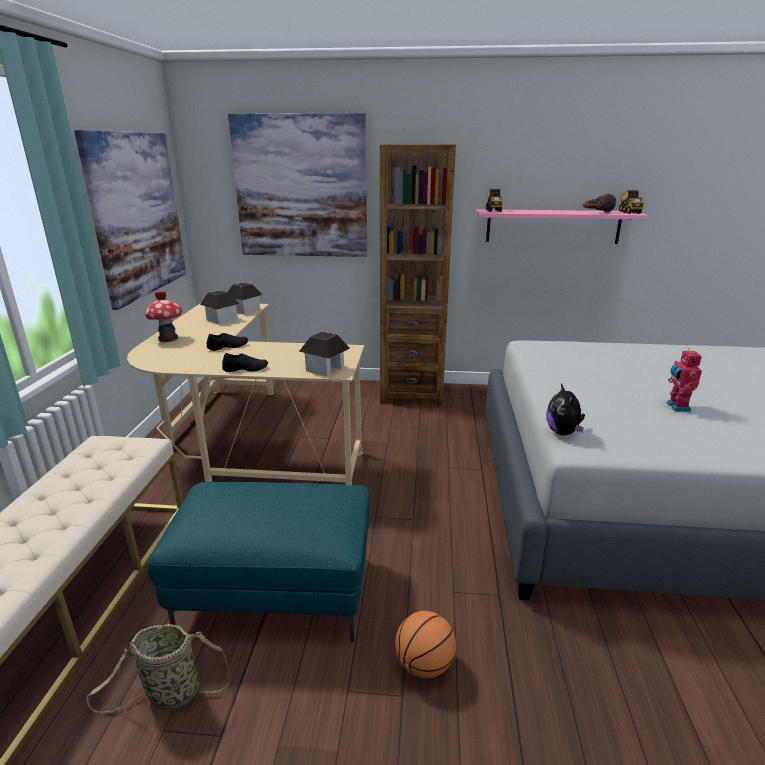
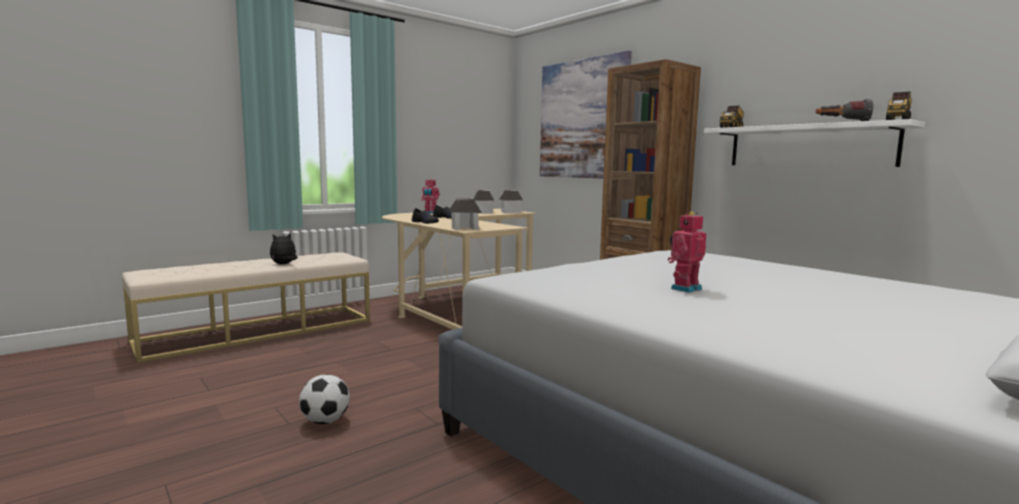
camera: 45 degrees right, 15 degrees down
(137, 215) = (455, 134): picture -> none
(168, 339) = (430, 213): toy house -> toy robot
(169, 695) = (225, 370): basket -> none
(277, 591) = (334, 363): turquoise ottoman -> none
(424, 665) = (325, 421): basketball -> football
(553, 226) = (808, 146): pink shelf -> white shelf
(563, 432) = (521, 273): plush toy -> plush toy (284, 264)

